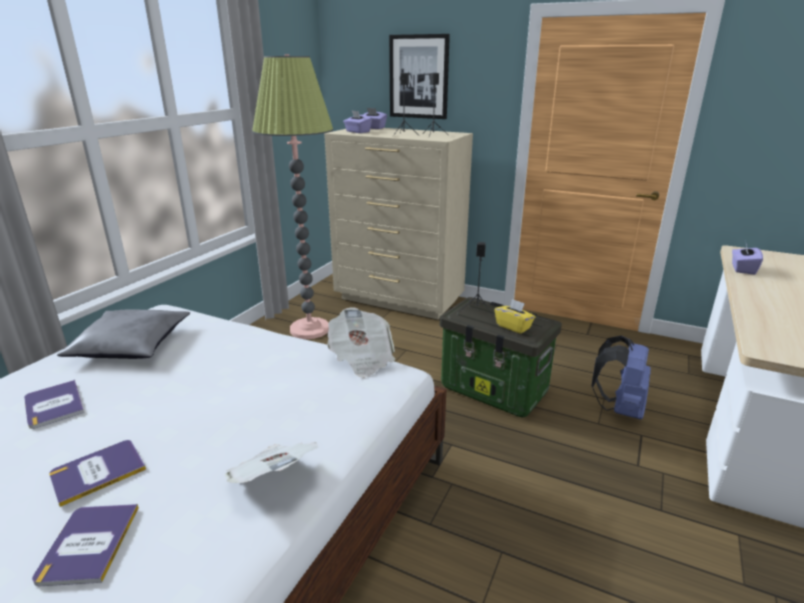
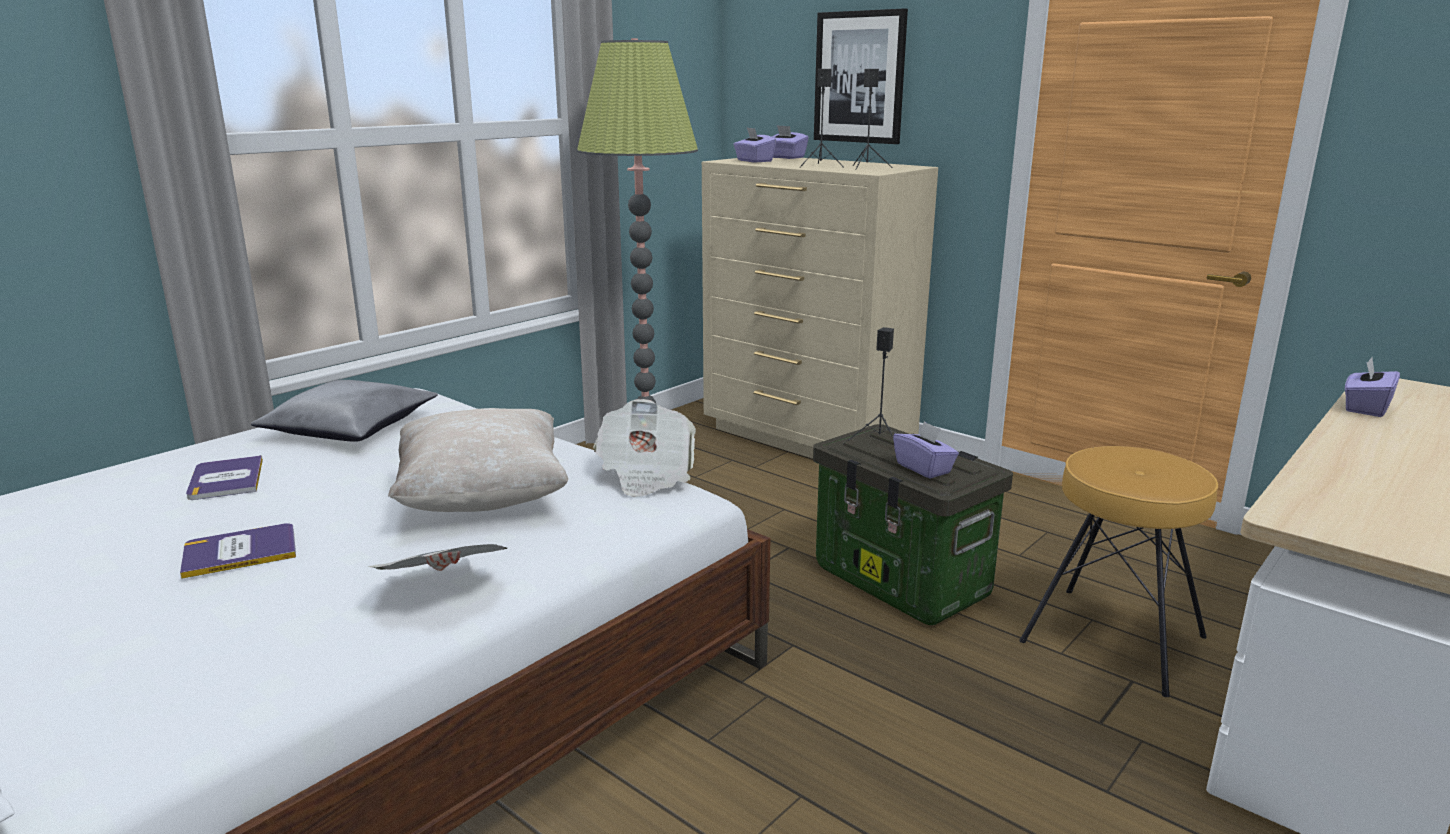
camera: 15 degrees right, 5 degrees down
(89, 544) = (194, 618): book -> none
(262, 394) = (483, 498): none -> beige pillow
(513, 326) = (924, 468): yellow tissue box -> purple tissue box
(619, 409) = (1113, 638): blue backpack -> brown stool

